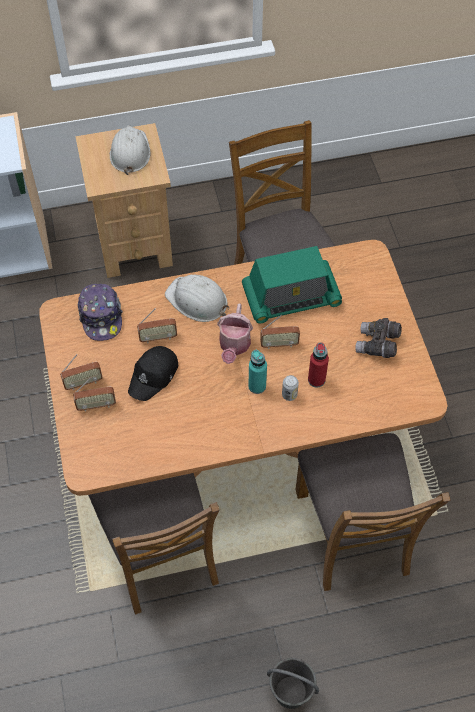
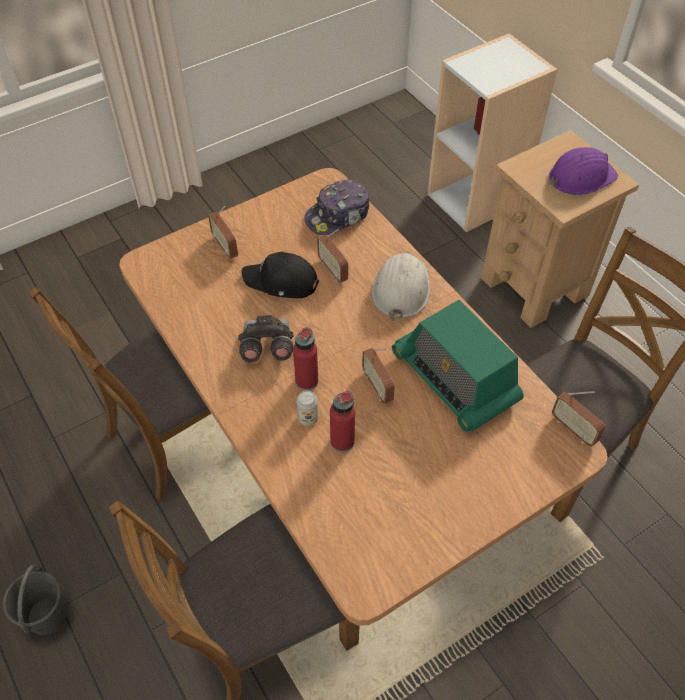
camera: 70 degrees right, 5 degrees down
(83, 383) = (249, 228): radio -> radio (573, 429)
(130, 152) = (580, 177): white hard hat -> purple hard hat
(234, 346) = (353, 342): watering can -> none
(257, 386) = (307, 381): turquoise bottle -> red bottle
(377, 345) = (429, 499): grey binoculars -> grey binoculars (266, 348)

